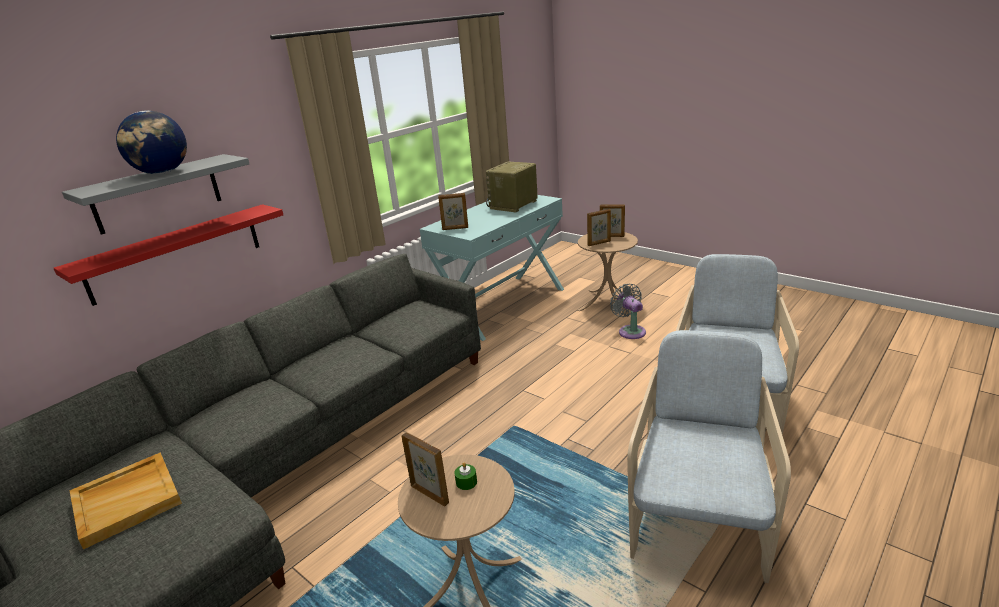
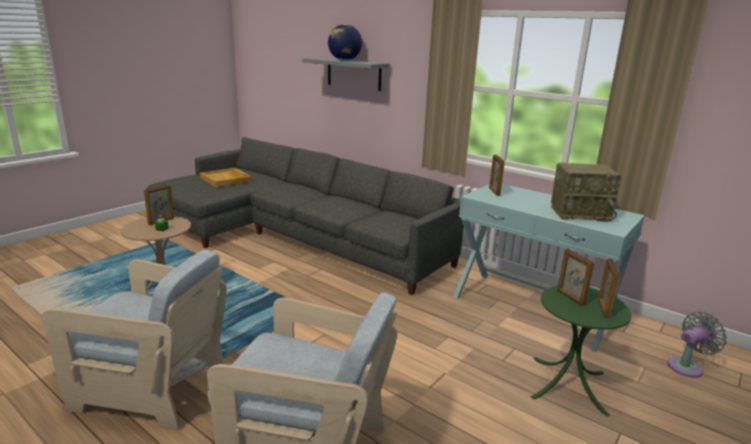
camera: 85 degrees right, 5 degrees down
(176, 253) = (353, 110): red shelf -> none
(513, 205) = (580, 213): radio -> radio turned 150 degrees clockwise
(607, 302) = (568, 385): beige side table -> green side table
(630, 331) = (485, 394): grey fan -> grey fan (687, 366)

